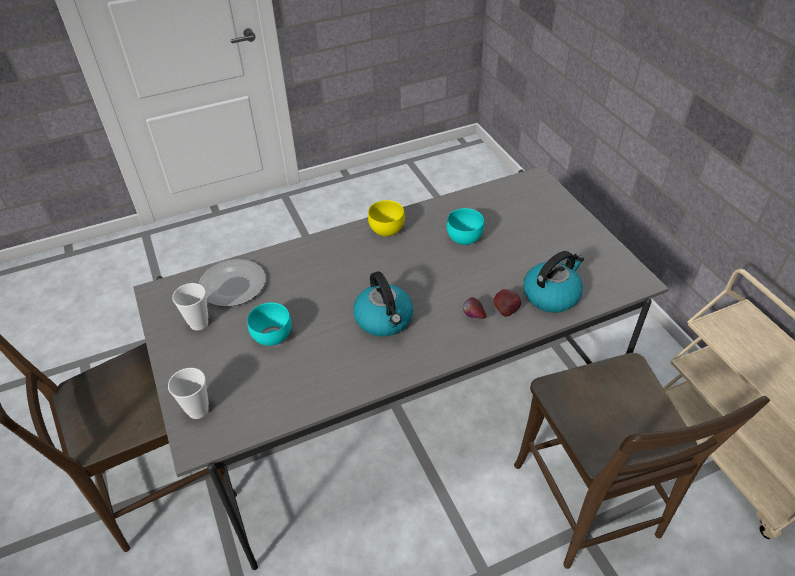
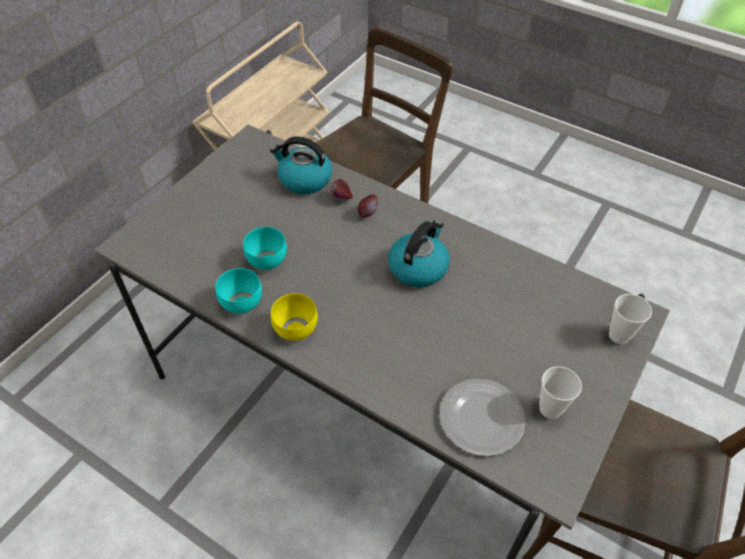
camera: 125 degrees left, 5 degrees up
(272, 338) = (508, 334): turquoise bowl -> turquoise bowl (243, 302)

